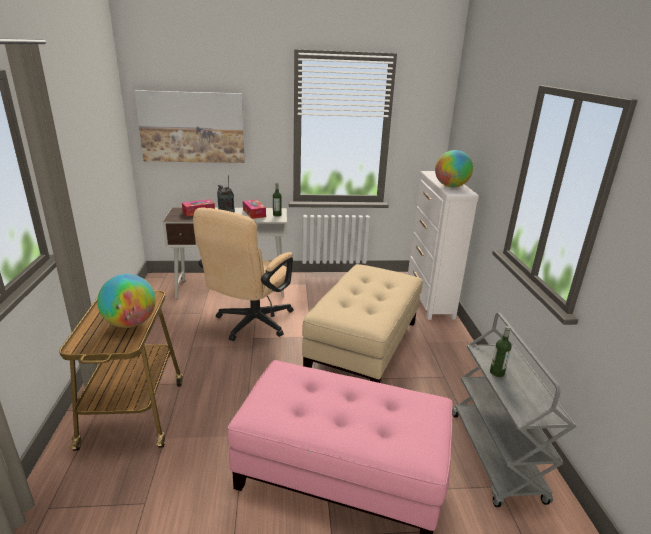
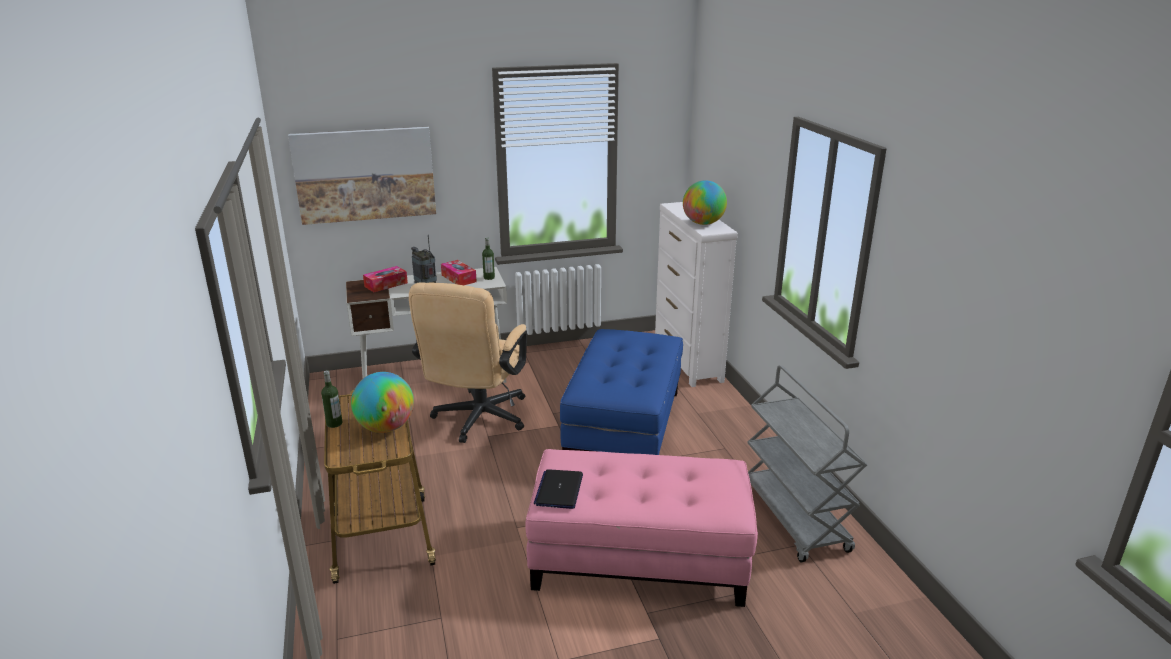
camera: 10 degrees left, 0 degrees up
(266, 403) = (559, 490): none -> laptop
(364, 345) = (625, 426): beige ottoman -> blue ottoman
(497, 372) = (786, 427): bottle -> bottle (334, 423)

